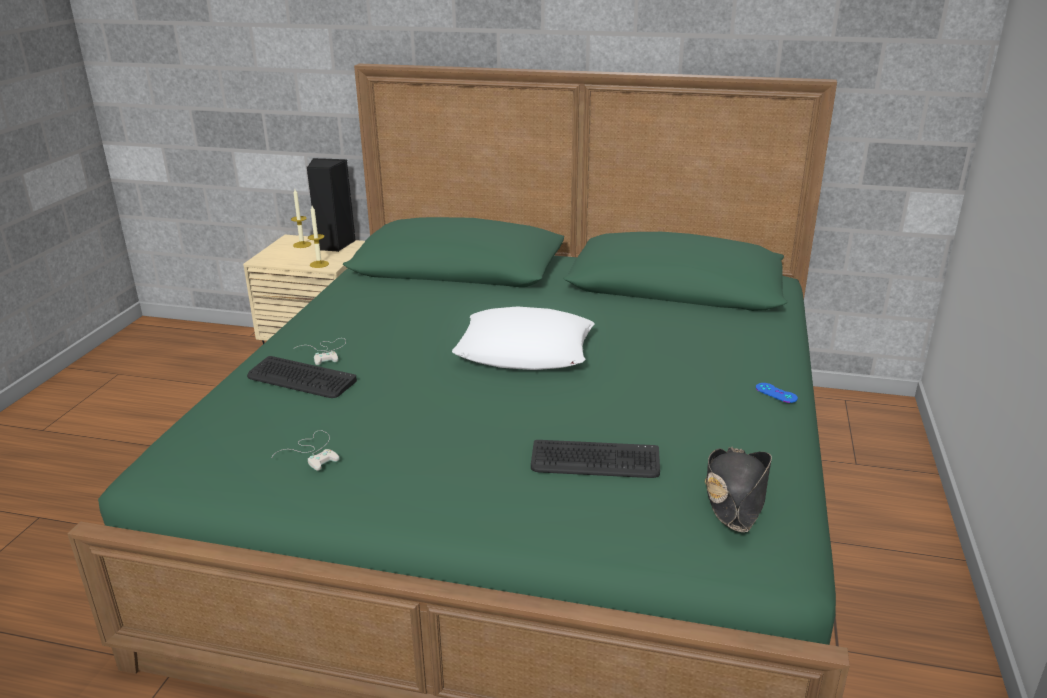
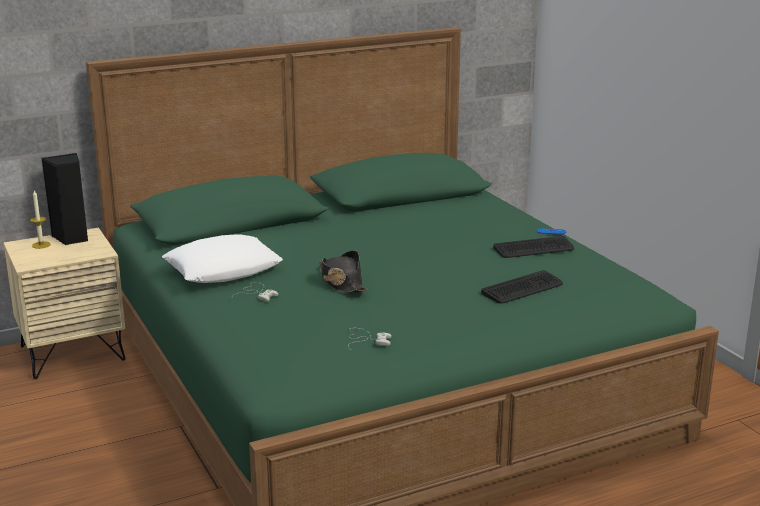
camera: 40 degrees left, 5 degrees down
(301, 379) = (274, 311): keyboard -> keyboard (534, 249)
(319, 264) = (91, 253): candle -> none
(525, 350) = (385, 253): white pillow -> white pillow (223, 269)
(735, 496) = (607, 279): black hat -> black hat (341, 282)

